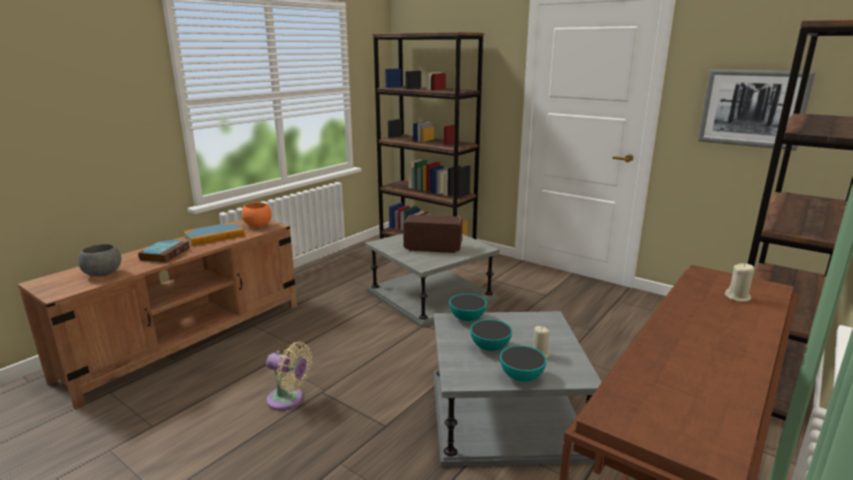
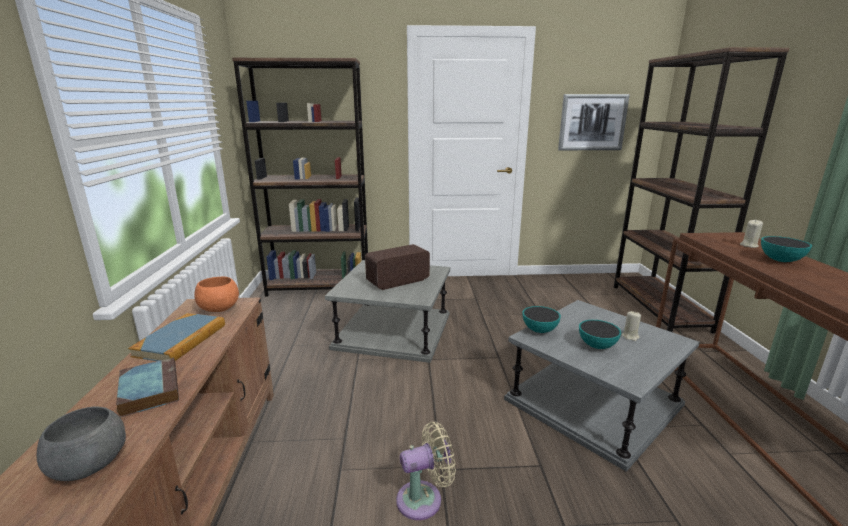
camera: 40 degrees left, 0 degrees up
(521, 377) = (655, 358): bowl -> bowl (780, 261)

